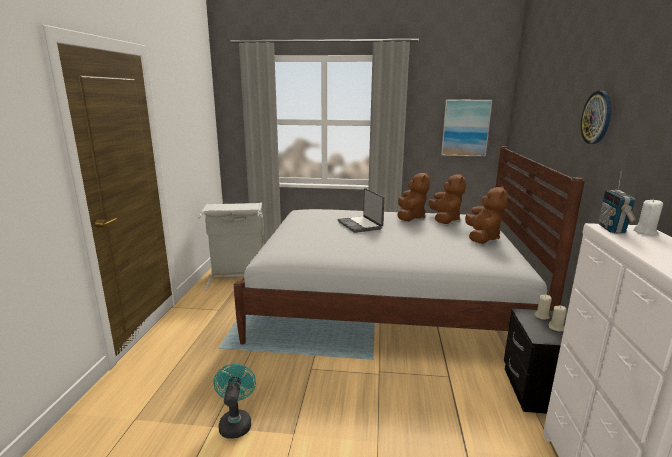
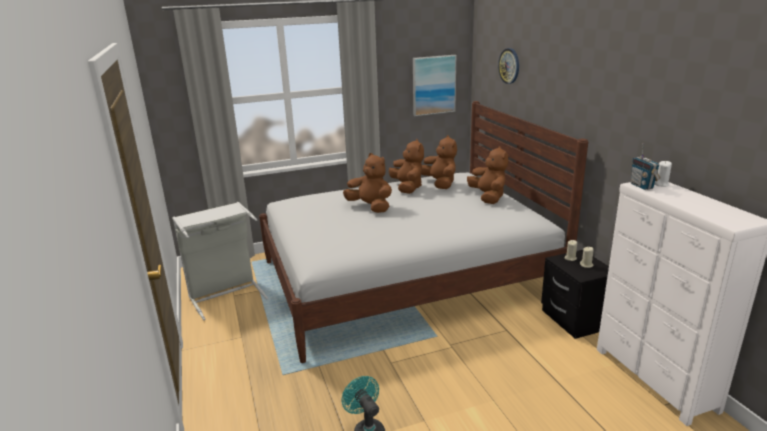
camera: 25 degrees left, 5 degrees up
(360, 225) = (370, 207): laptop -> brown plush toy
(597, 117) = (591, 88): wall clock -> wall clock (509, 66)

